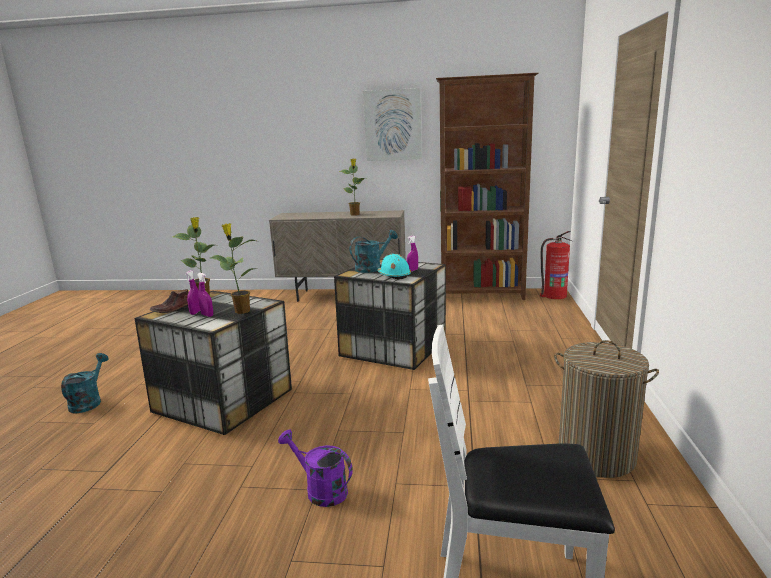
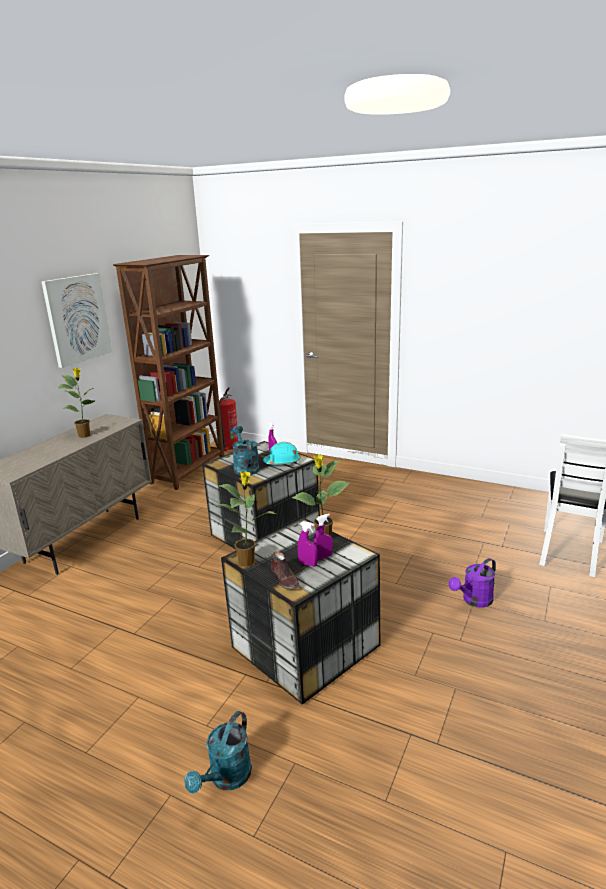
camera: 70 degrees left, 5 degrees up
(88, 402) = (226, 778): turquoise watering can -> turquoise watering can turned 90 degrees counterclockwise
(596, 455) = (464, 499): laundry basket -> none

